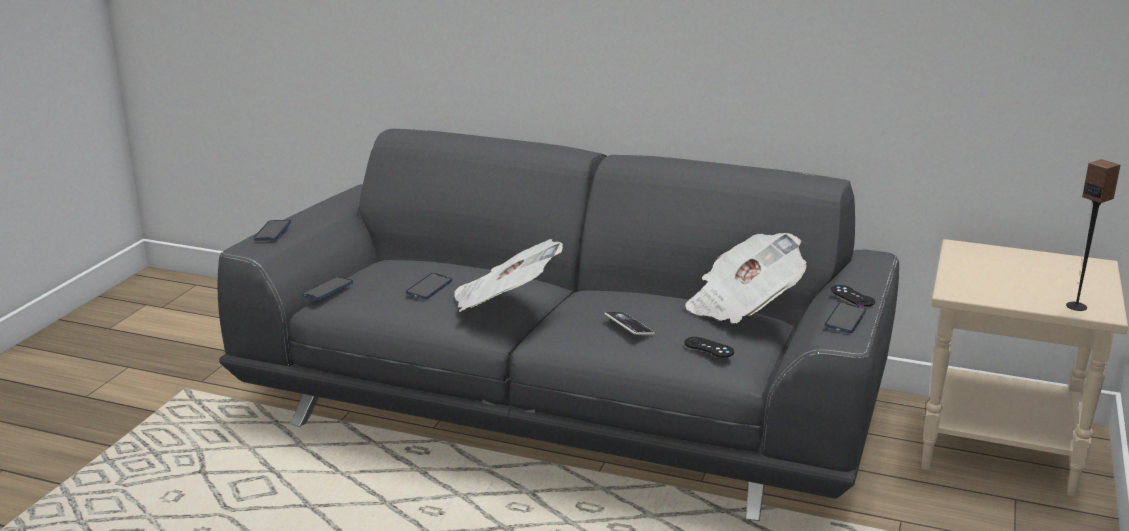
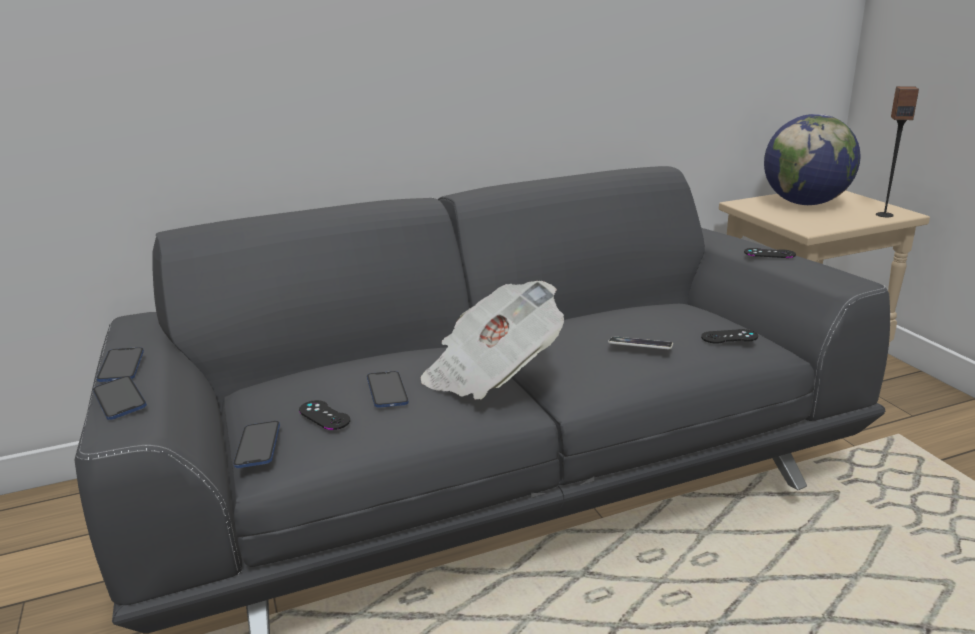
camera: 40 degrees left, 0 degrees up
(376, 287) = (324, 415): none -> black game controller
(742, 305) = (675, 296): newspaper -> none
(845, 319) = (815, 268): phone -> phone (121, 366)
(1026, 268) = (805, 203): none -> globe

